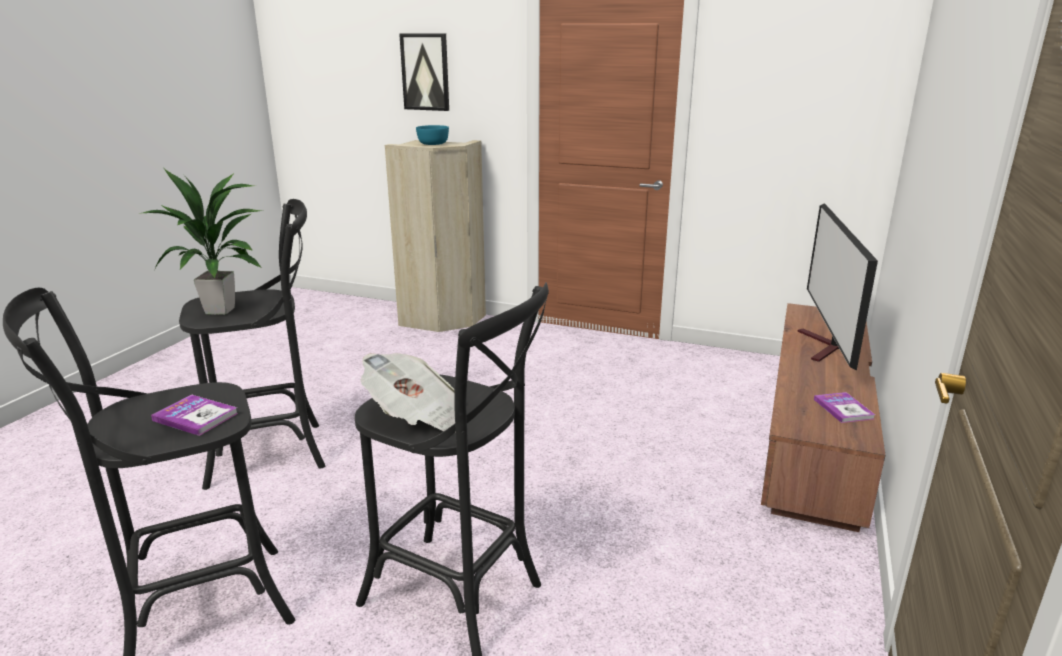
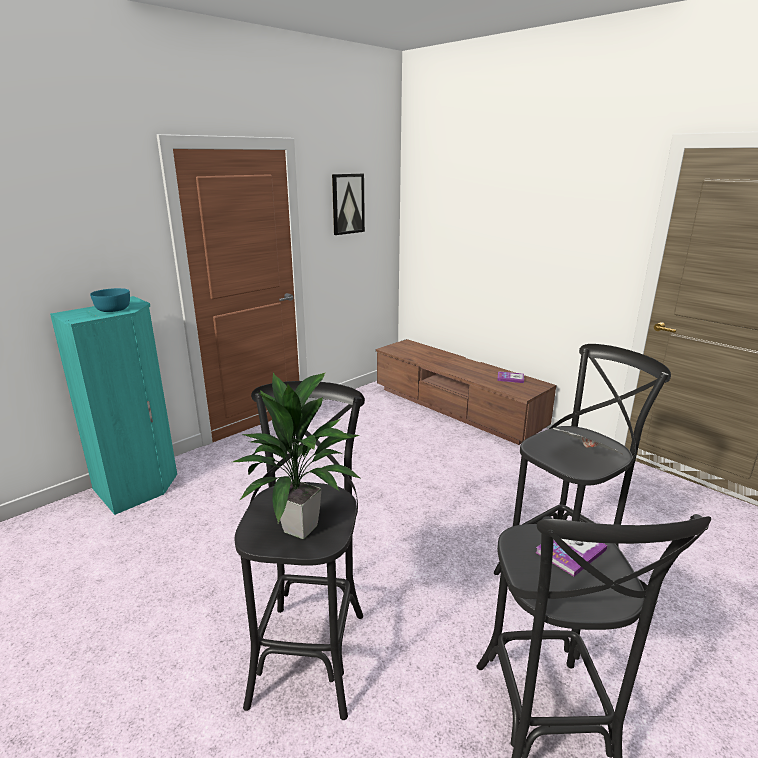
camera: 65 degrees left, 0 degrees up
(425, 72) = (49, 235): picture -> picture (347, 204)
(442, 319) = (139, 486): beige cabinet -> turquoise cabinet
(823, 347) = (441, 360): television -> none

